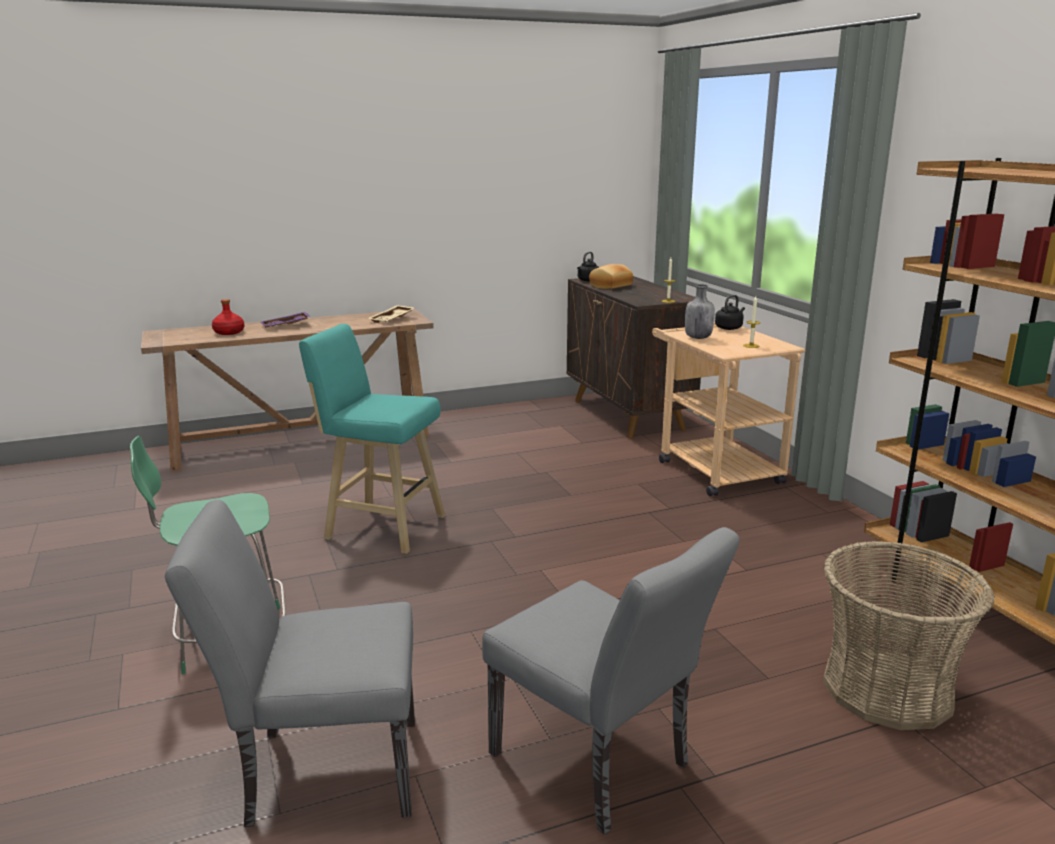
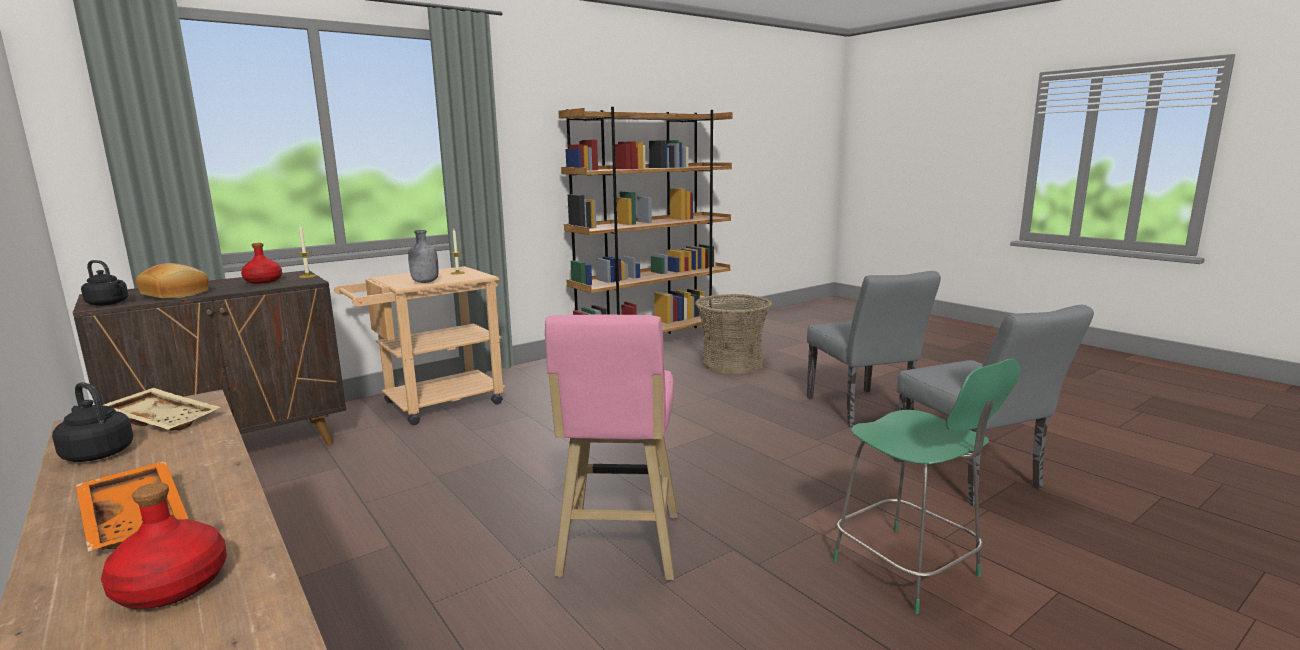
camera: 105 degrees left, 5 degrees down
(286, 326) = (138, 518): purple tray -> orange tray
(381, 527) = (619, 548): turquoise stool -> pink stool
(600, 767) = (863, 410): grey chair -> grey chair turned 135 degrees clockwise
(651, 295) = (264, 281): none -> red bottle
(729, 328) = (389, 277): black kettle -> black kettle (97, 453)

